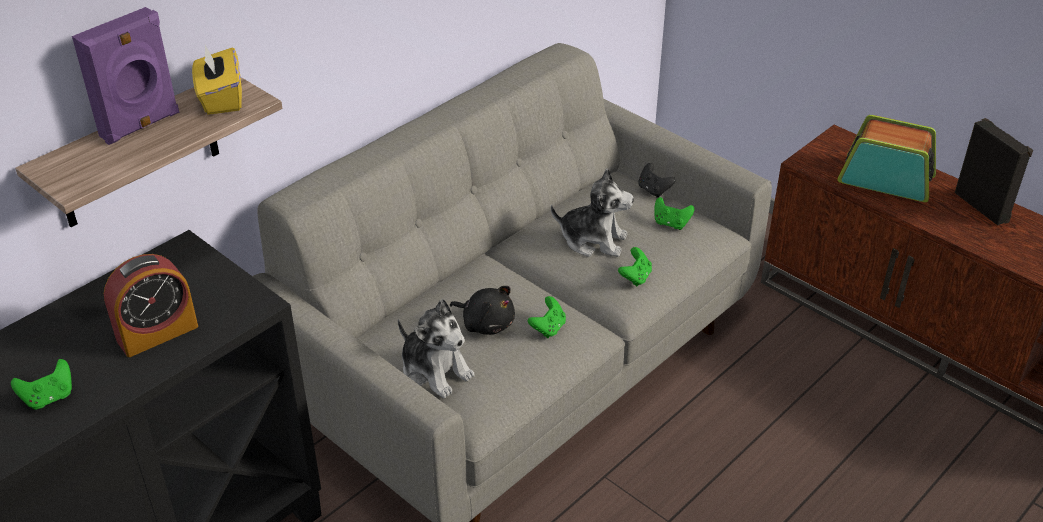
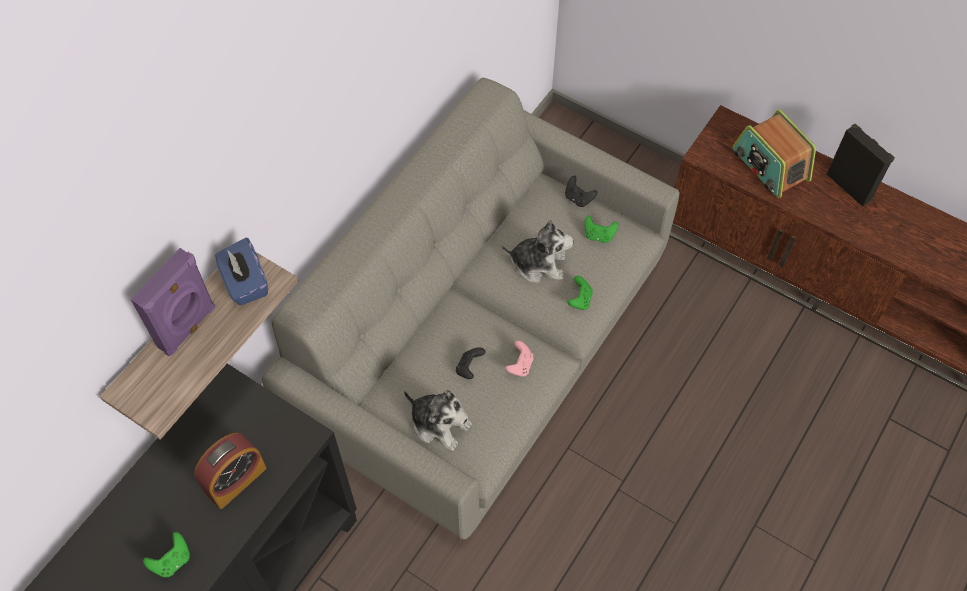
camera: 10 degrees left, 20 degrees up
(221, 99) = (245, 283): yellow tissue box -> blue tissue box
(486, 323) = (469, 368): black plush toy -> black game controller
(548, 328) = (520, 365): green game controller -> pink game controller
(886, 179) = (770, 165): radio -> radio turned 135 degrees counterclockwise

